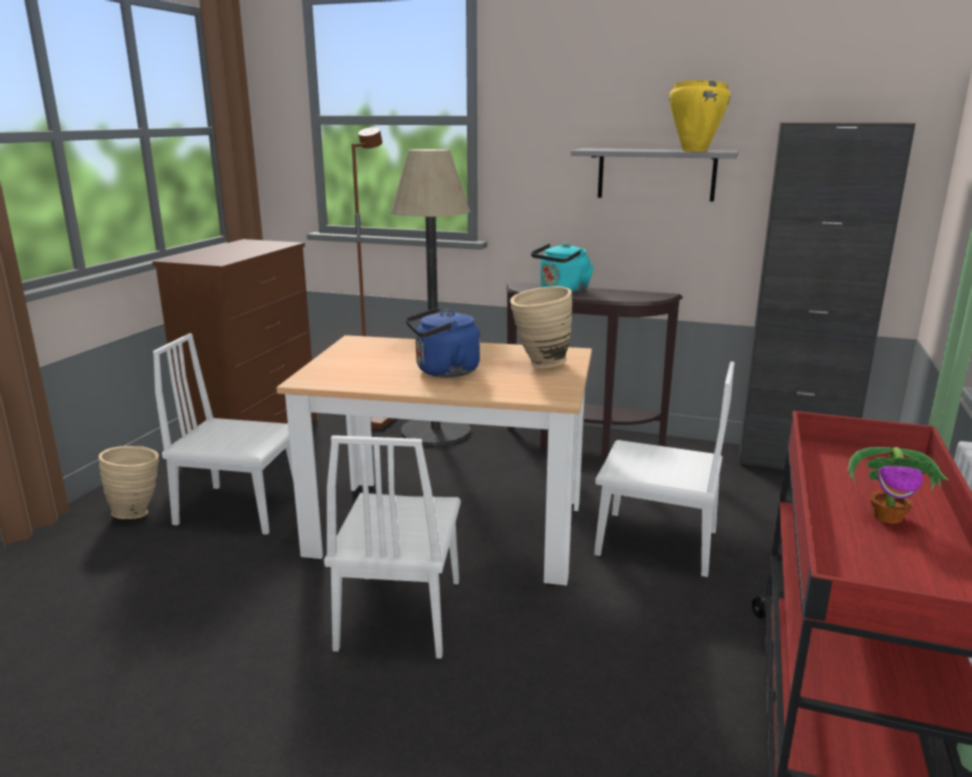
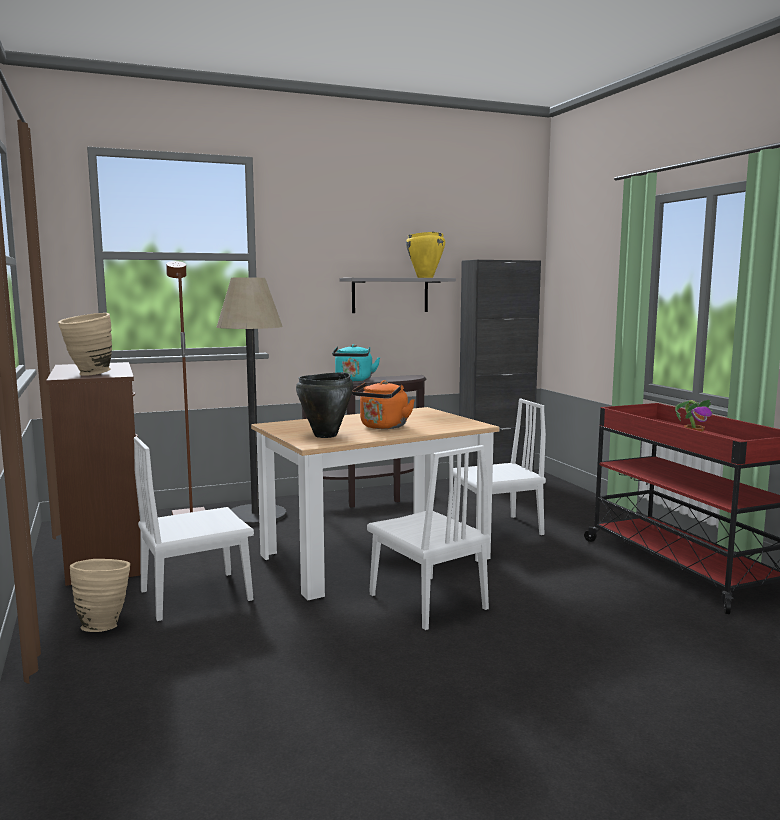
camera: 40 degrees left, 10 degrees down
(354, 370) = (326, 435): none -> black cooking pot
(443, 371) = (382, 427): blue kettle -> orange kettle
(539, 365) = (424, 416): beige vase -> beige vase (88, 374)

